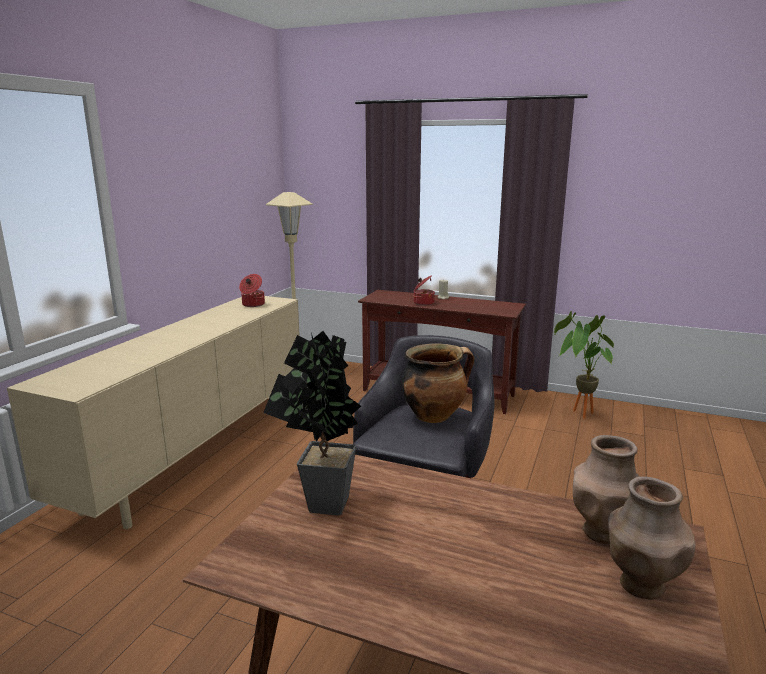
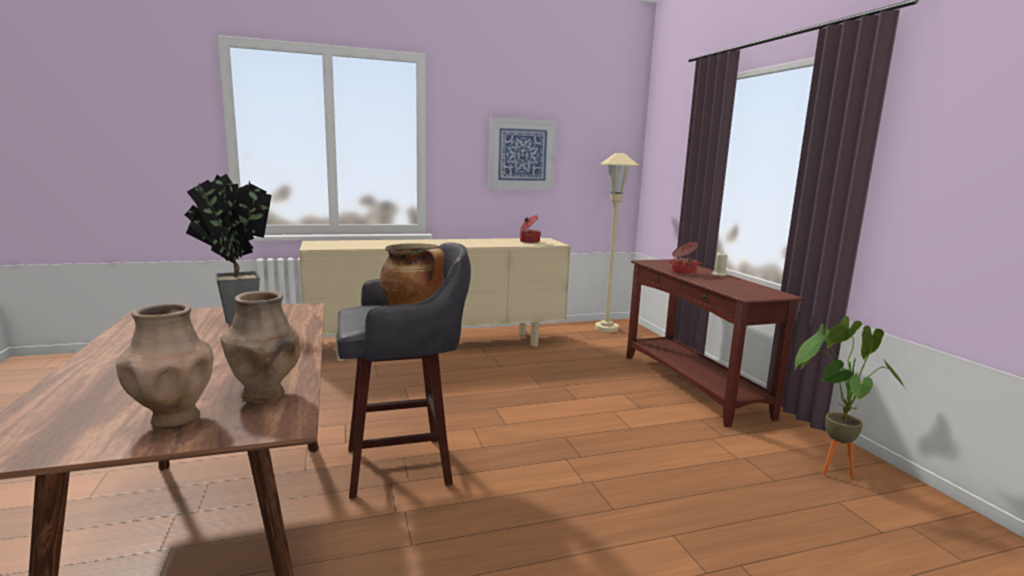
camera: 50 degrees right, 5 degrees down
(201, 204) = (522, 154): none -> picture

